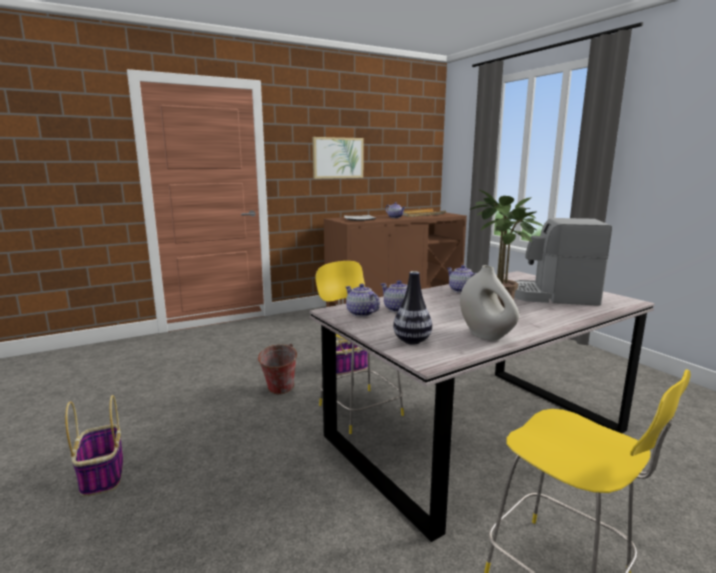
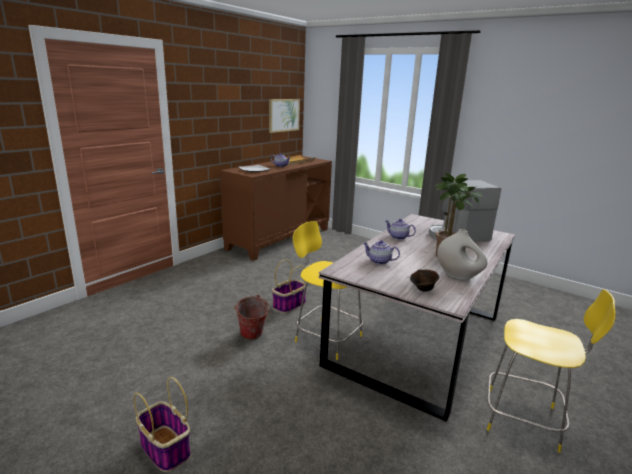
camera: 25 degrees left, 5 degrees up
(338, 158) = (228, 113): picture -> picture (283, 115)
(360, 313) = (359, 269): teapot -> none
(412, 341) = (423, 289): vase -> brown bowl

